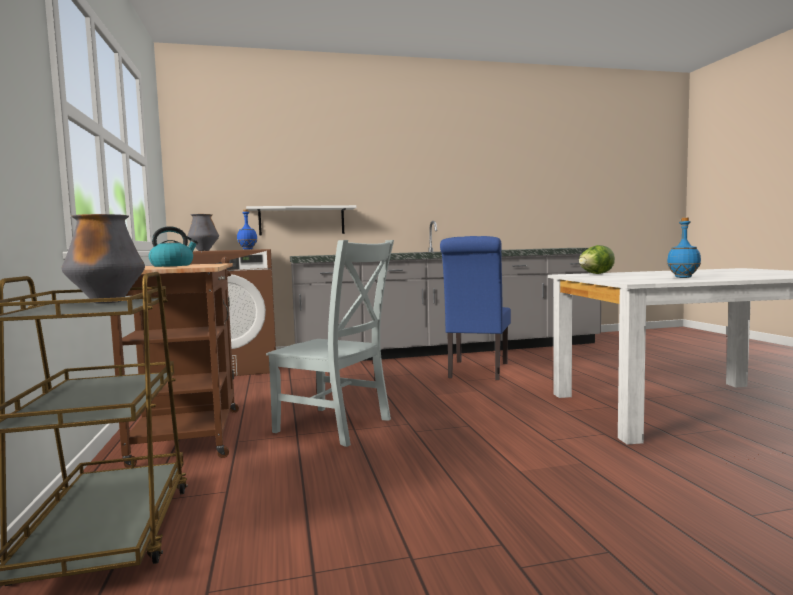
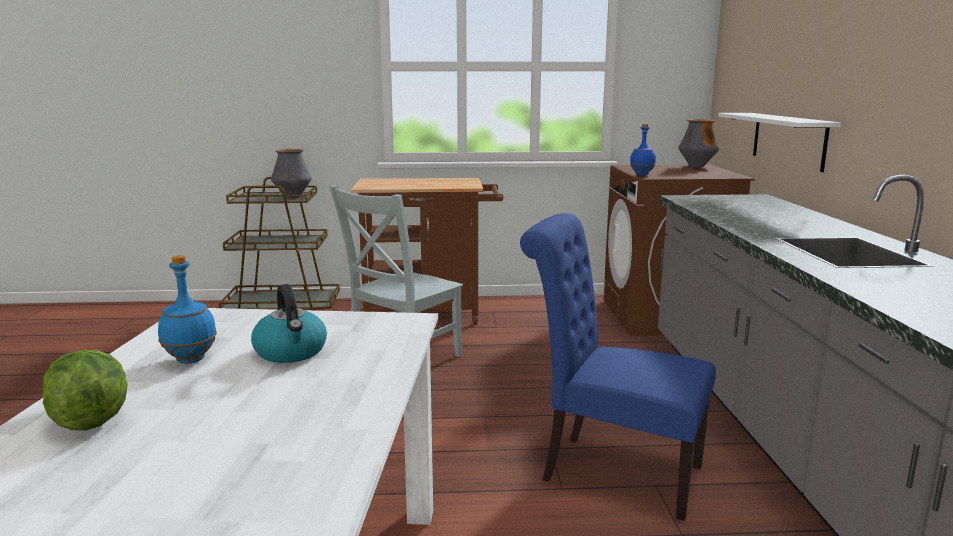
camera: 100 degrees right, 10 degrees up
(172, 265) = (428, 182): kettle -> kettle (291, 352)
(595, 274) = (378, 336): lettuce -> lettuce (90, 418)

